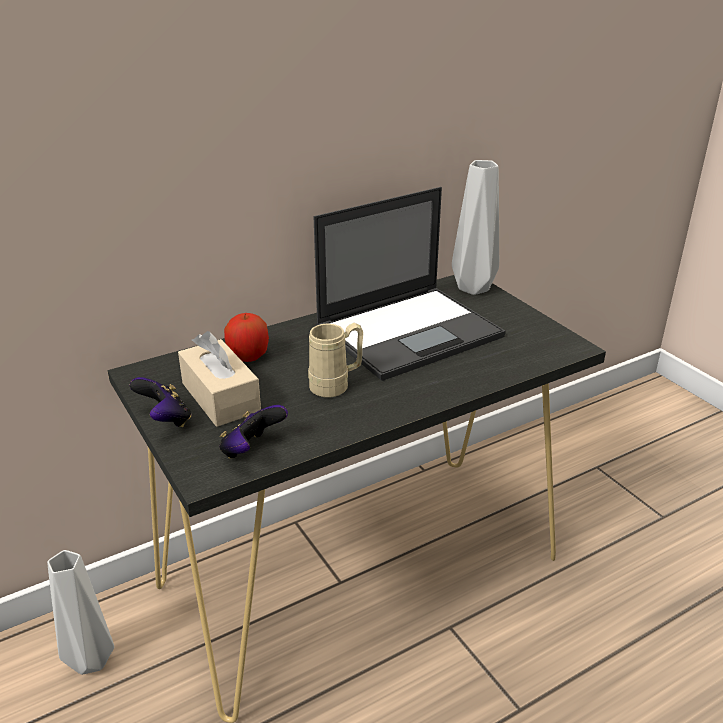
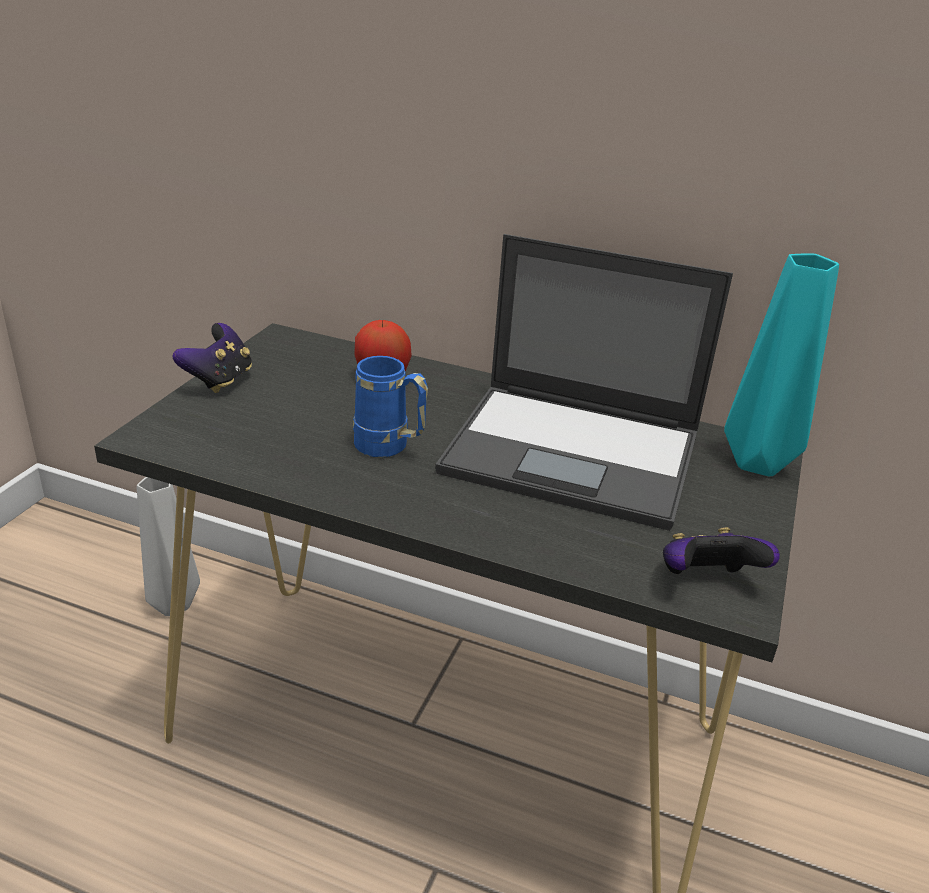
camera: 50 degrees right, 0 degrees up
(220, 397) = (289, 392): beige tissue box -> none
(251, 450) = (212, 444): game controller -> game controller (706, 581)
(336, 386) = (389, 448): beige mug -> blue mug
(475, 288) = (761, 464): grey vase -> turquoise vase

